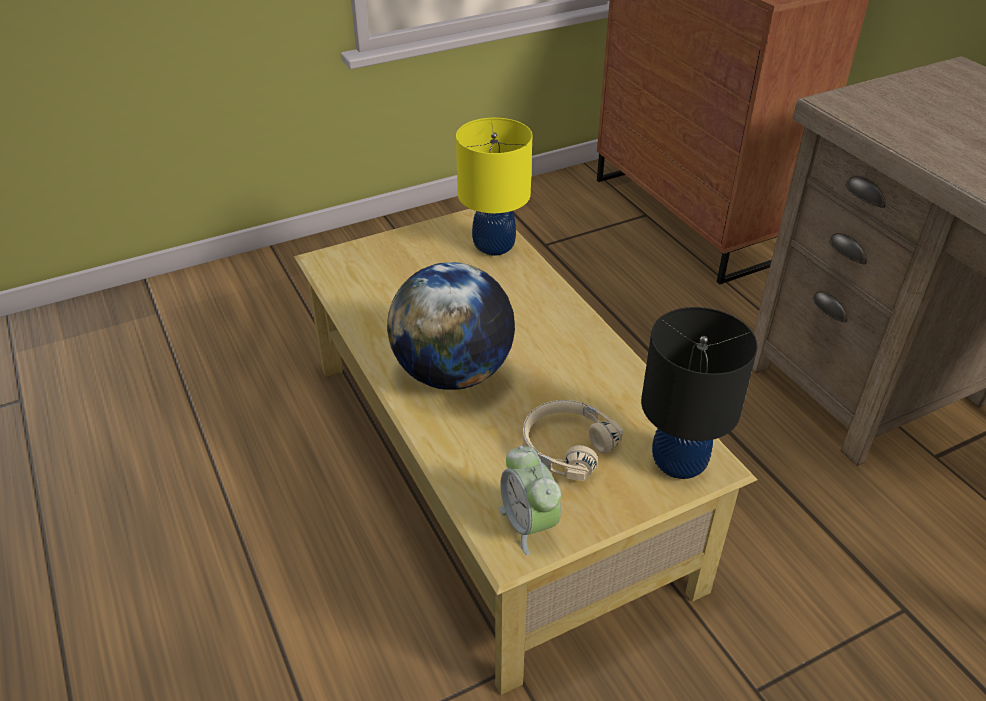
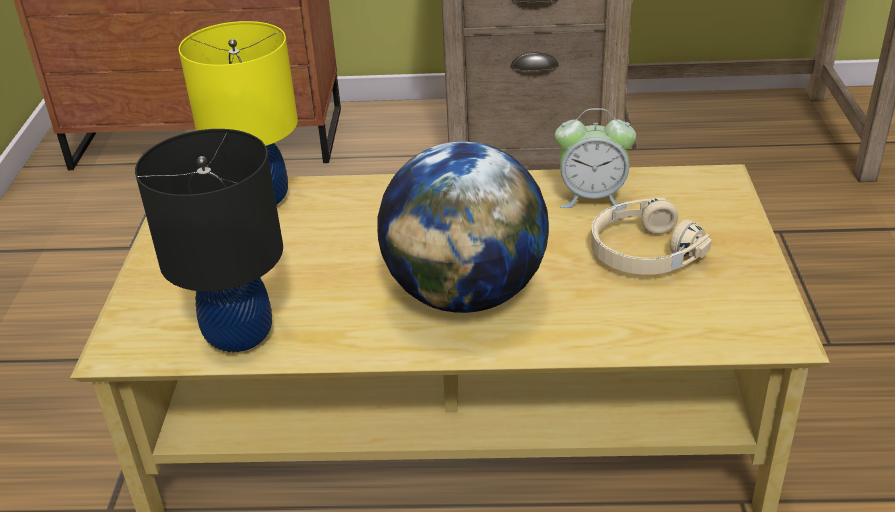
camera: 60 degrees left, 5 degrees down
(528, 524) = (743, 309): alarm clock -> alarm clock (592, 197)
(681, 465) = (709, 194): black table lamp -> black table lamp (243, 336)

